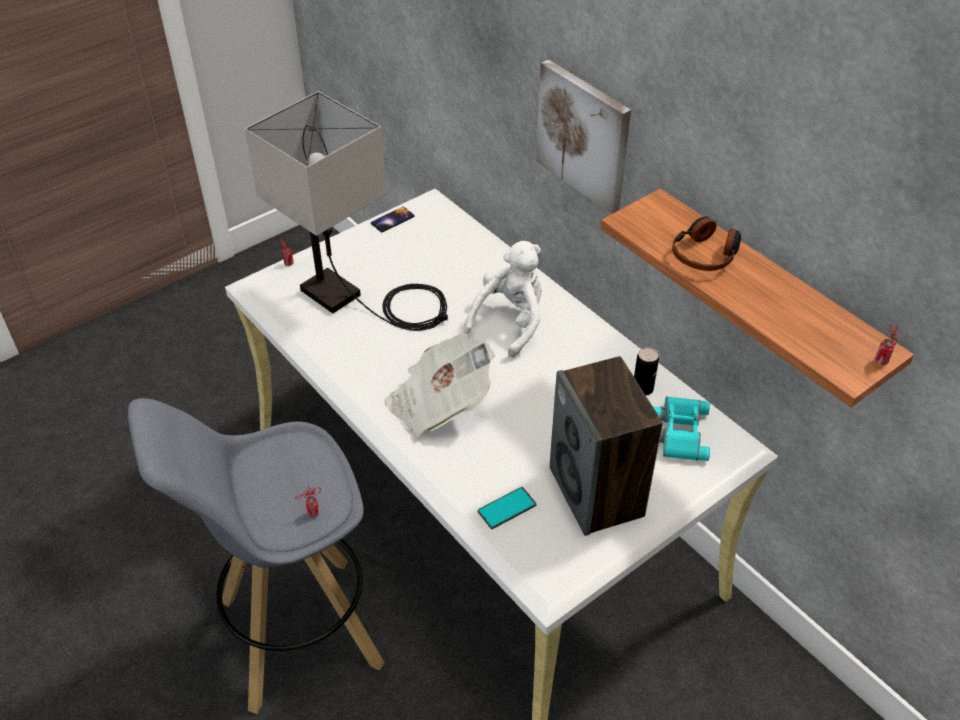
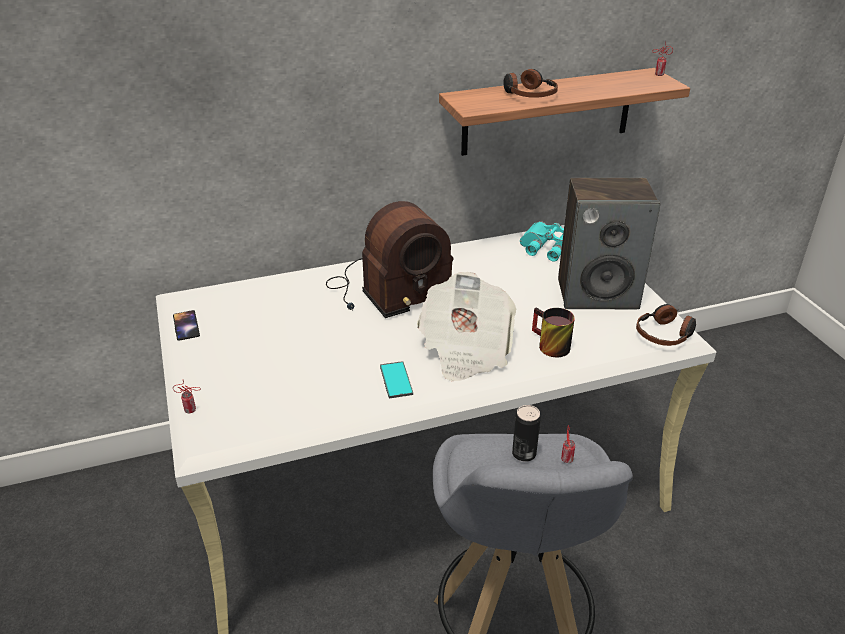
camera: 70 degrees left, 10 degrees down
(365, 301) = (296, 366): table lamp -> none
(473, 465) = (548, 346): none -> mug
(506, 508) = (601, 339): phone -> phone (396, 380)
(510, 322) = (387, 290): white plush toy -> radio
(545, 566) = (665, 334): none -> headphones
(584, 135) = (348, 101): picture -> none
(642, 388) = (499, 250): can -> can (524, 453)

